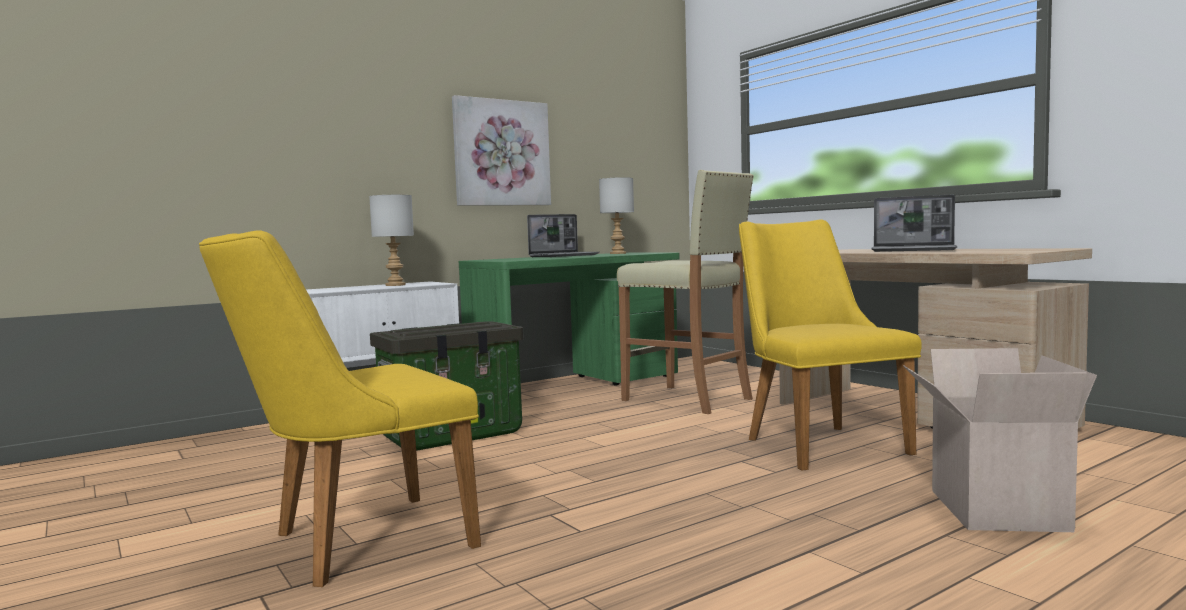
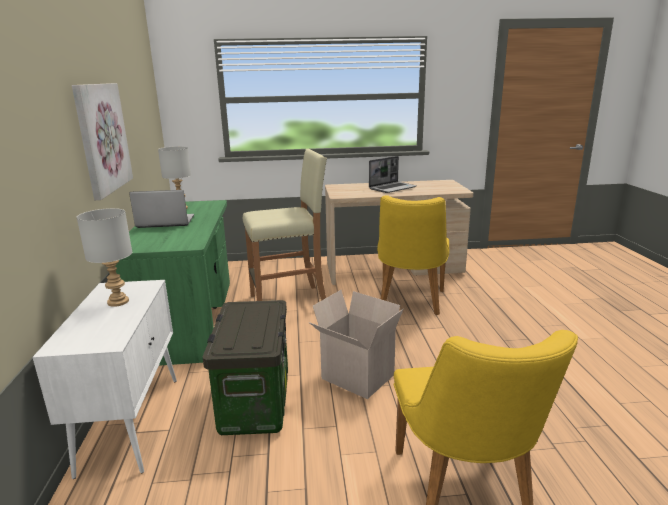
camera: 60 degrees left, 15 degrees up
(564, 256) = (165, 222): laptop -> laptop turned 90 degrees counterclockwise
(816, 442) = (410, 303): yellow chair -> yellow chair turned 90 degrees counterclockwise
(992, 509) = (520, 308): cardboard box -> cardboard box (355, 377)

